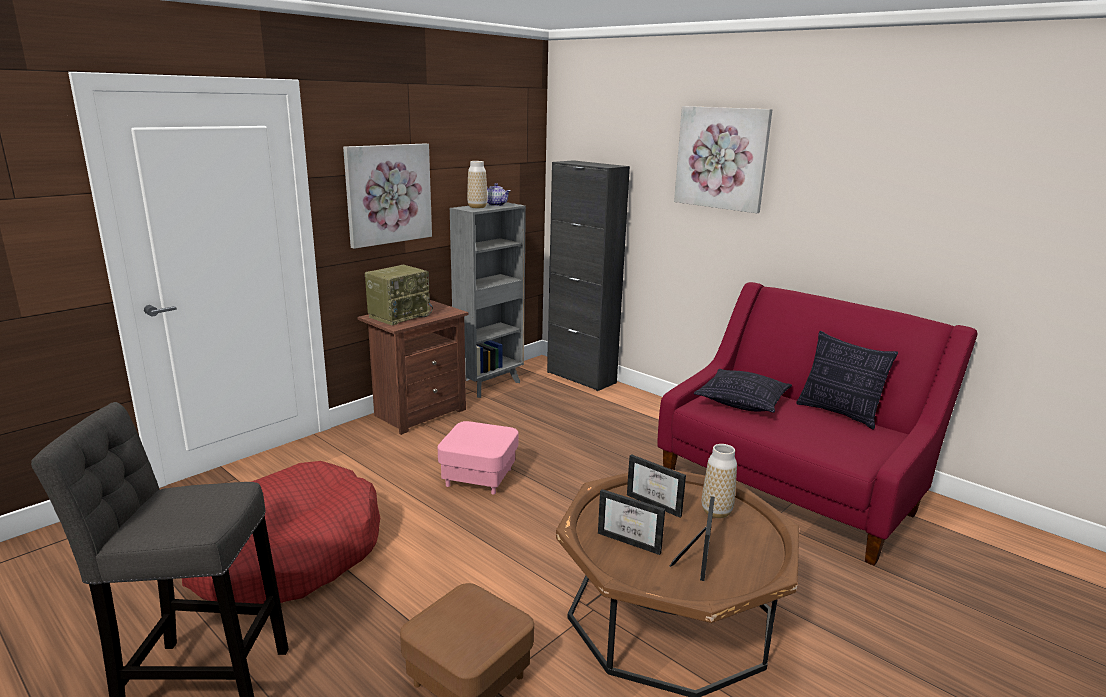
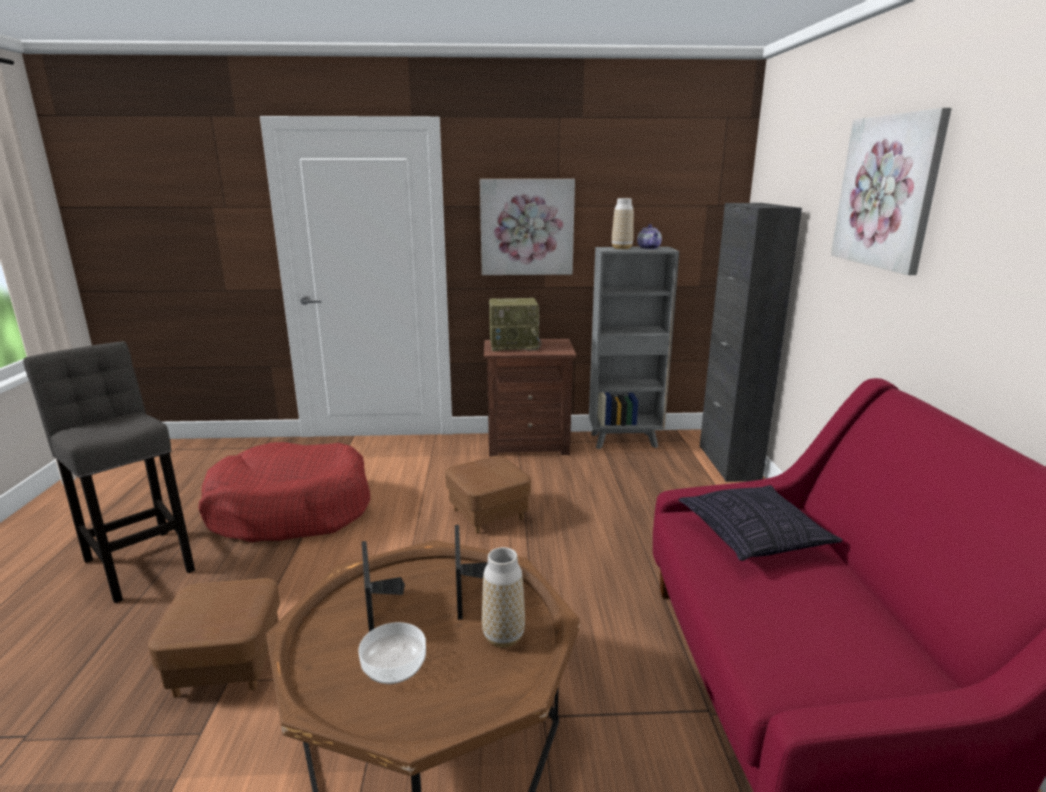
camera: 45 degrees right, 0 degrees up
(479, 477) = (488, 514): pink ottoman -> brown ottoman
(697, 557) = (394, 666): picture frame -> bowl
(838, 413) = (885, 612): pillow -> none

